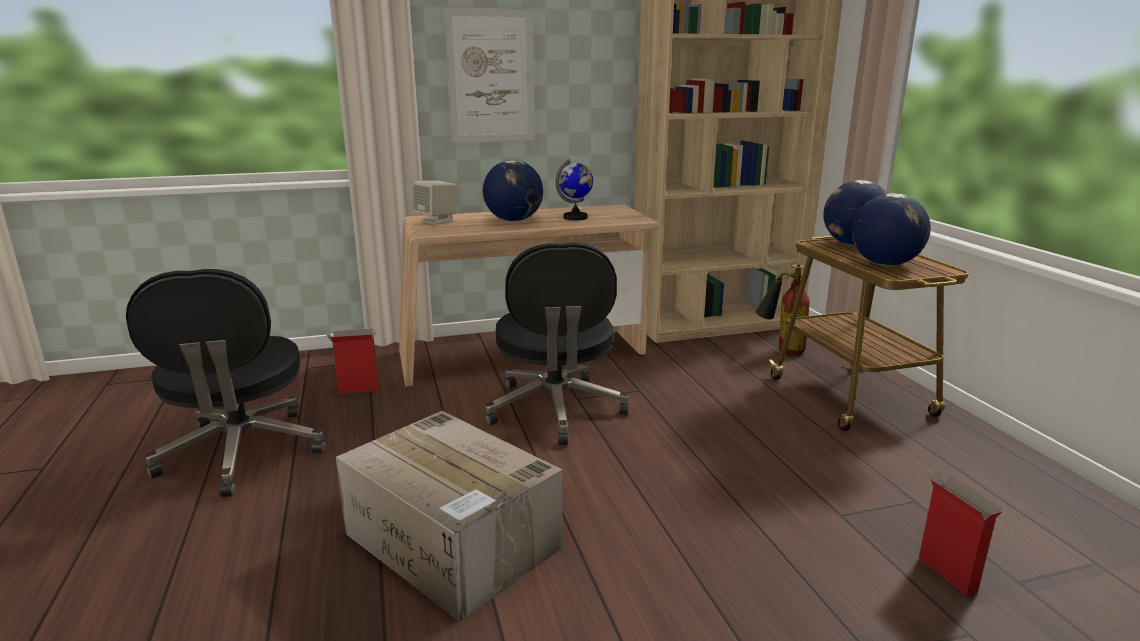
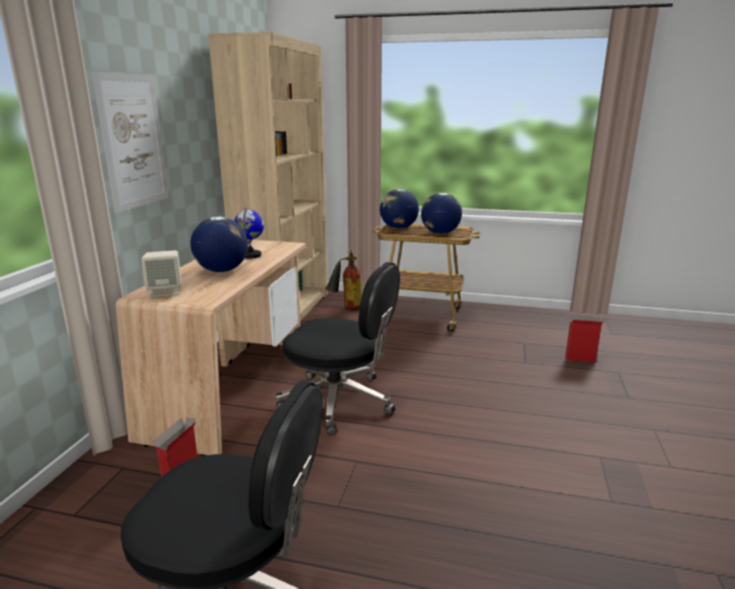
camera: 60 degrees left, 0 degrees up
(454, 542) = (480, 491): cardboard box -> none

